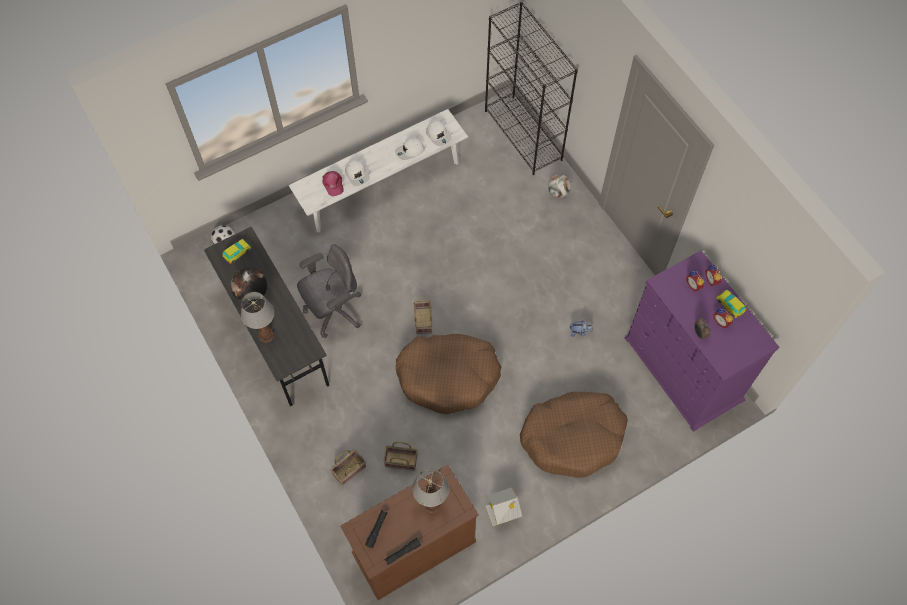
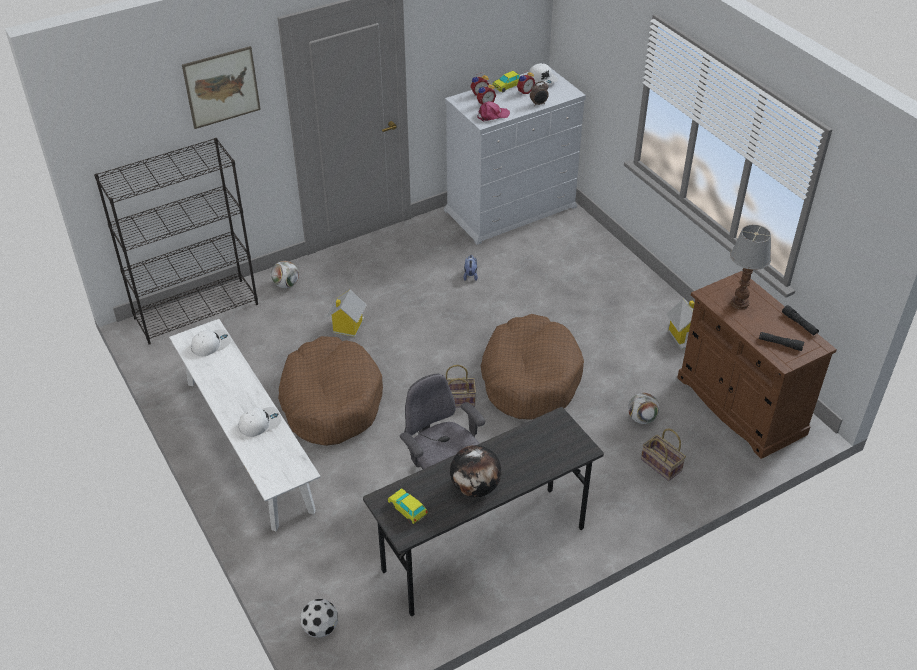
camera: 90 degrees left, 20 degrees down
(265, 335) = (539, 468): table lamp -> none
(333, 184) = (272, 449): pink cap -> pink cap (492, 115)
(400, 461) = (642, 419): basket -> football
(410, 151) = (231, 371): white cap -> white cap (542, 79)
(508, 240) = (347, 326): none -> toy house
(573, 437) = (593, 284): brown dog bed -> brown dog bed (331, 401)
(592, 48) = (222, 87): none -> picture
(683, 369) = (511, 209): purple dresser -> white dresser

